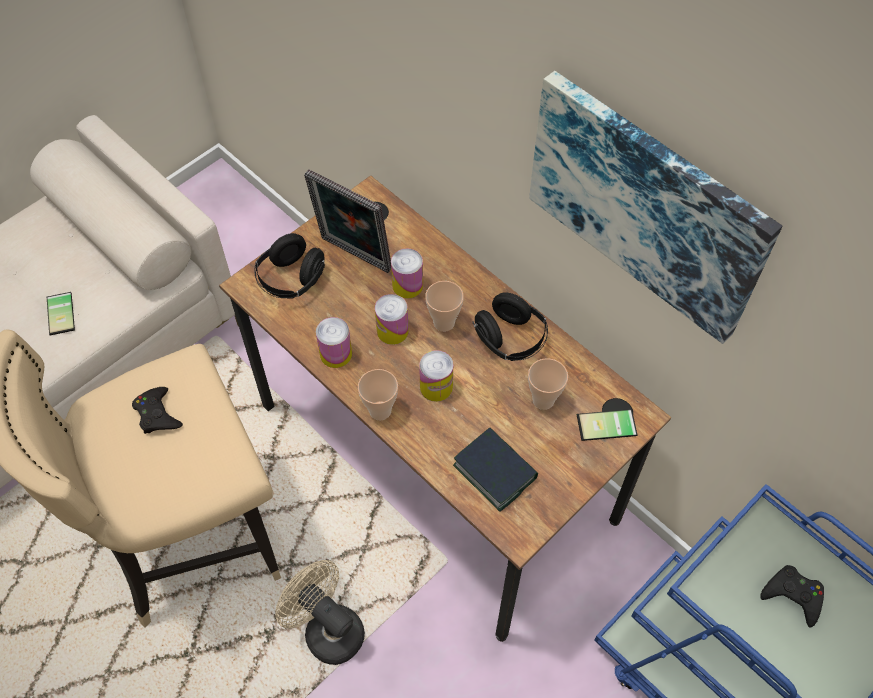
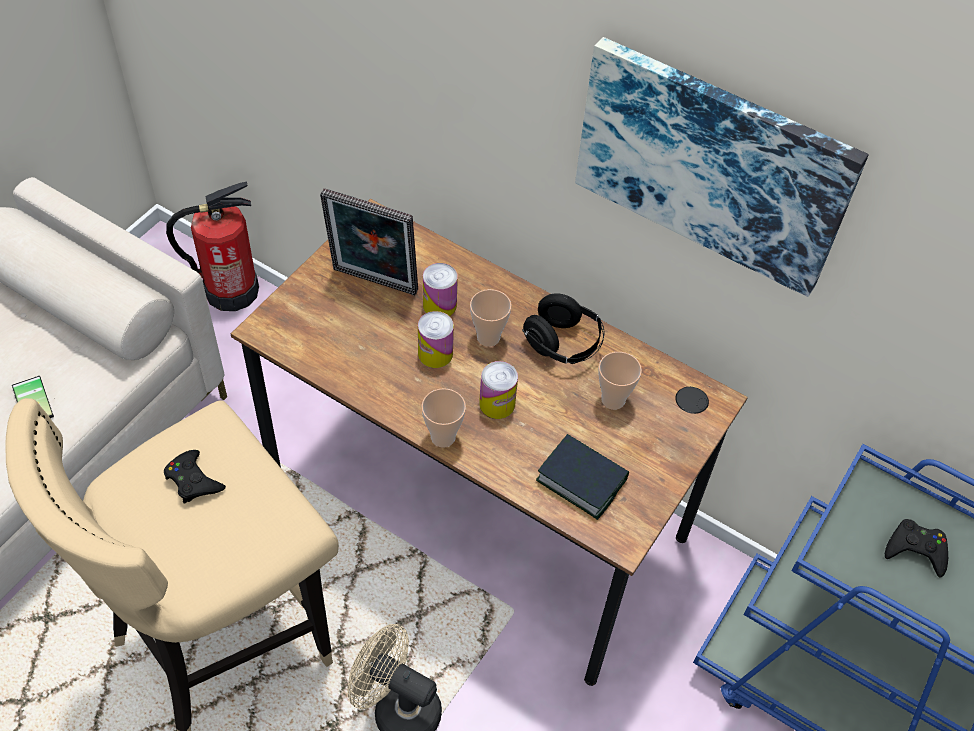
camera: 15 degrees left, 5 degrees down
(266, 230) = (230, 290): none -> fire extinguisher
(291, 279) = (311, 316): black headphones -> none
(336, 354) = (379, 386): can -> none
(607, 428) = (686, 417): phone -> none

